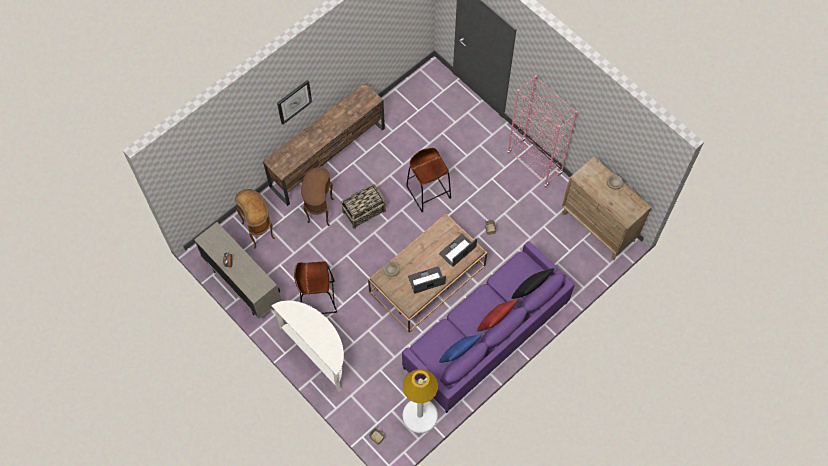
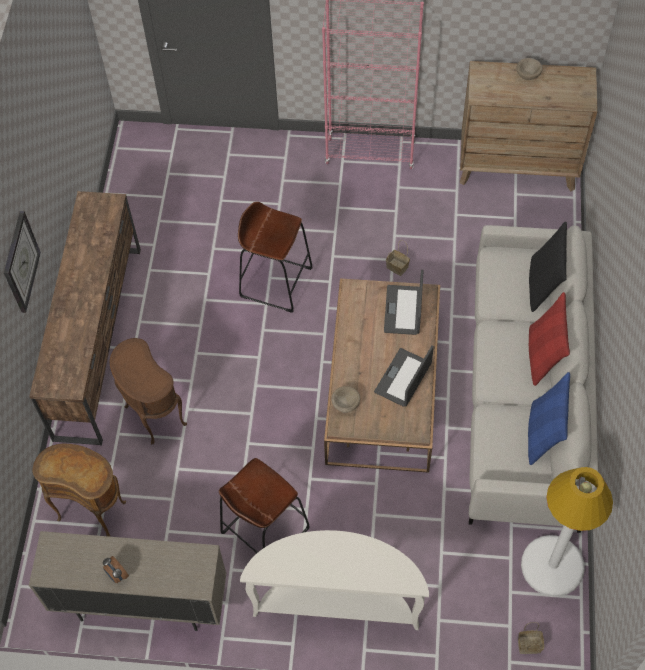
camera: 40 degrees left, 5 degrees down
(364, 211) = (216, 369): basket -> none
(486, 335) = (524, 395): purple sofa -> grey sofa

